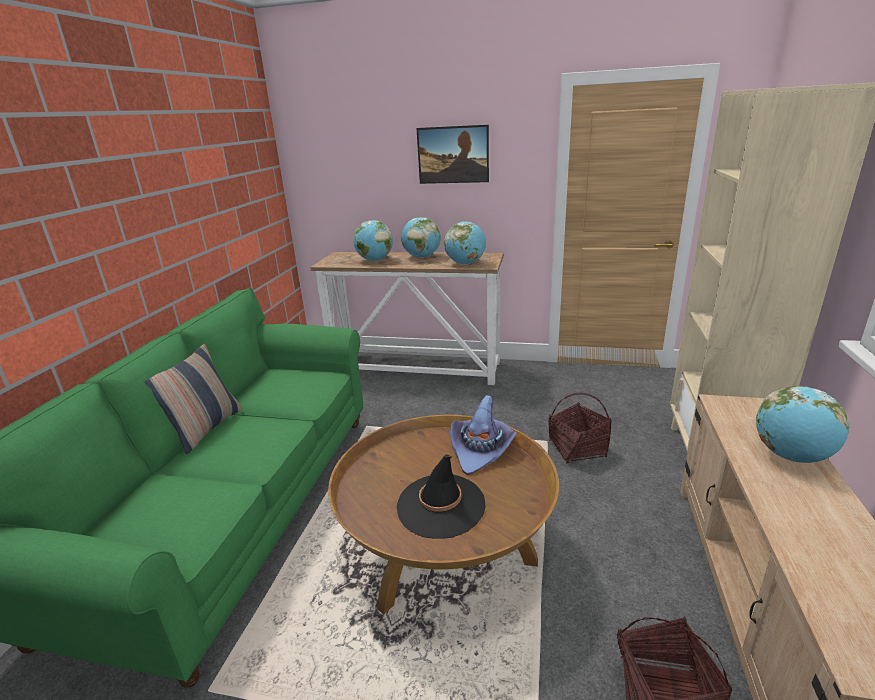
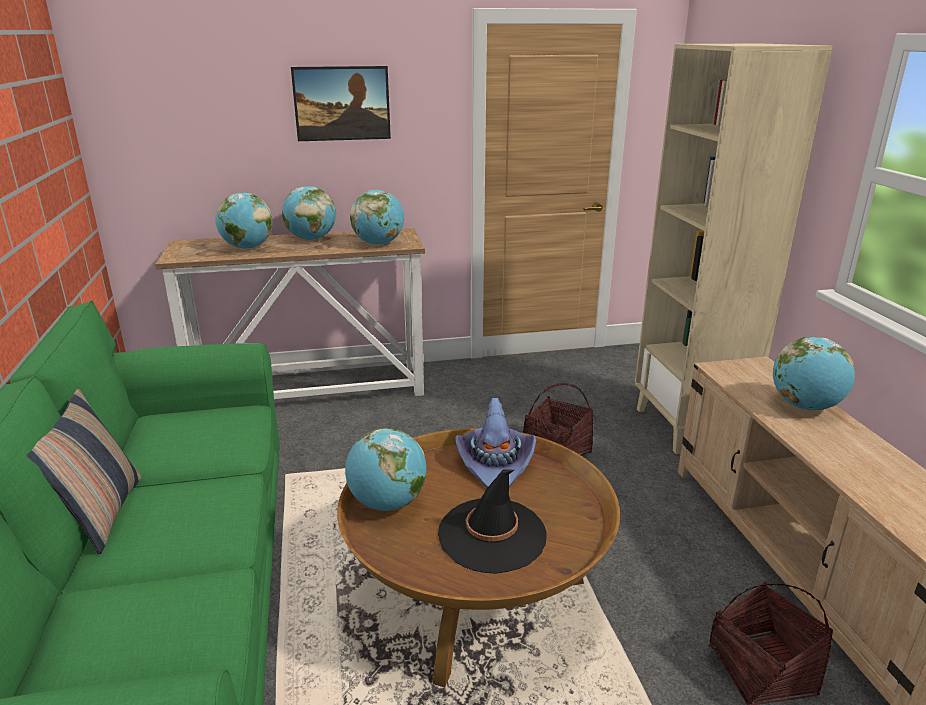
camera: 25 degrees left, 0 degrees up
(383, 462) = (387, 503): none -> globe

